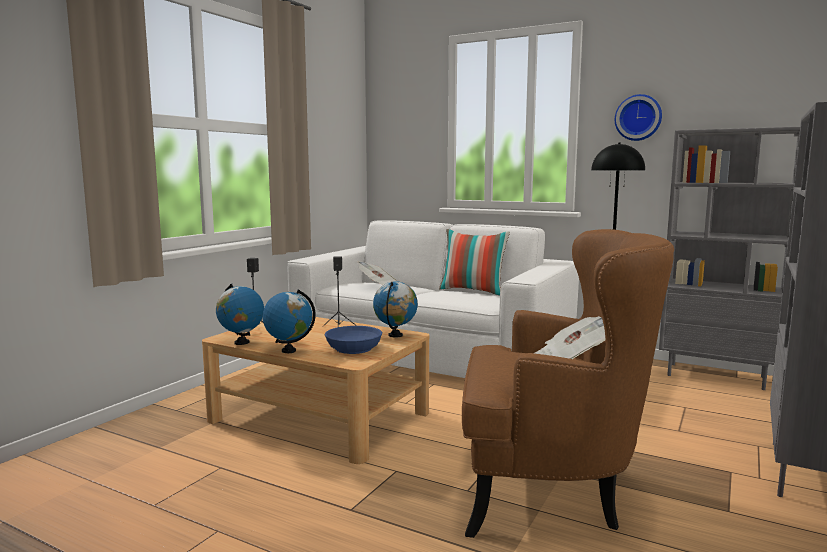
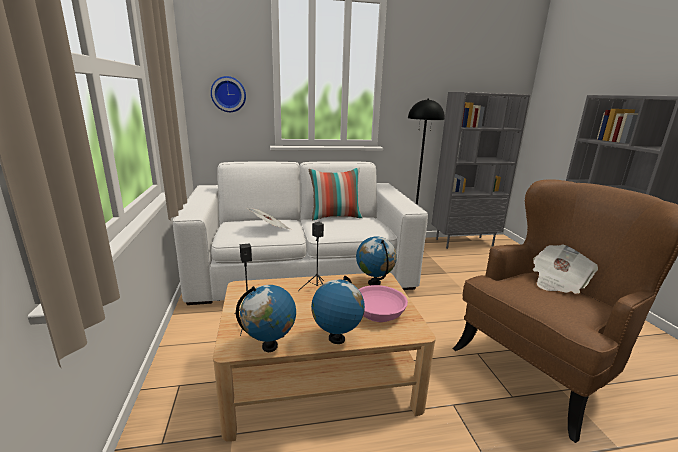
camera: 40 degrees left, 10 degrees up
(354, 348) = (378, 312): blue bowl -> pink bowl
(638, 118) = (422, 79): wall clock -> wall clock (228, 94)

